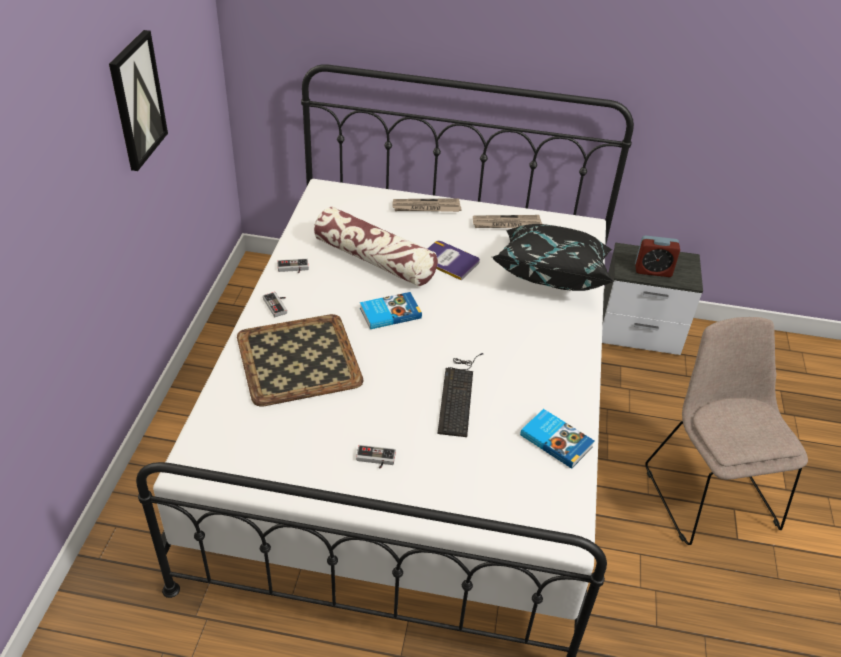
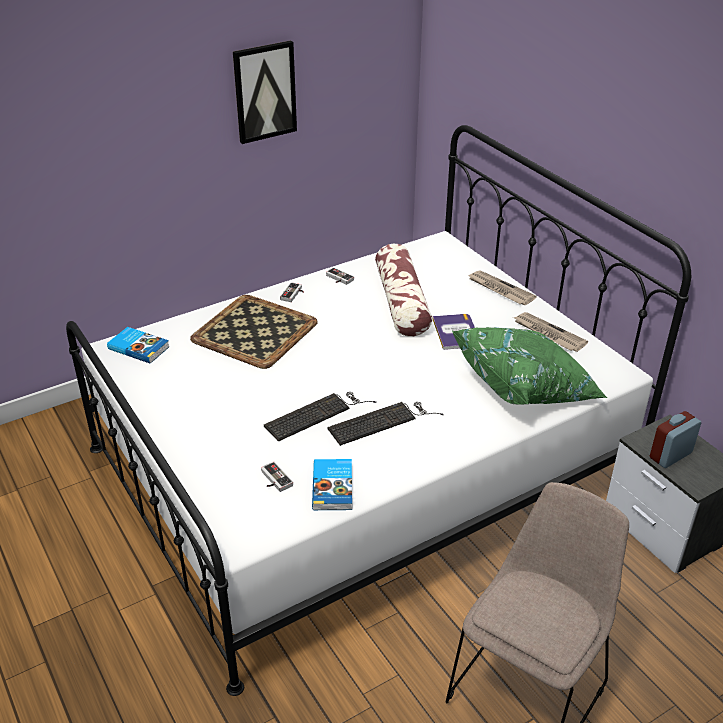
camera: 50 degrees right, 5 degrees down
(375, 460) = (204, 413): game controller -> game controller (273, 480)
(389, 313) = (356, 339): book -> book (139, 347)
(509, 365) = (382, 421): none -> keyboard
(552, 273) = (526, 387): black pillow -> green pillow
(653, 270) = (670, 455): alarm clock -> alarm clock turned 90 degrees clockwise

